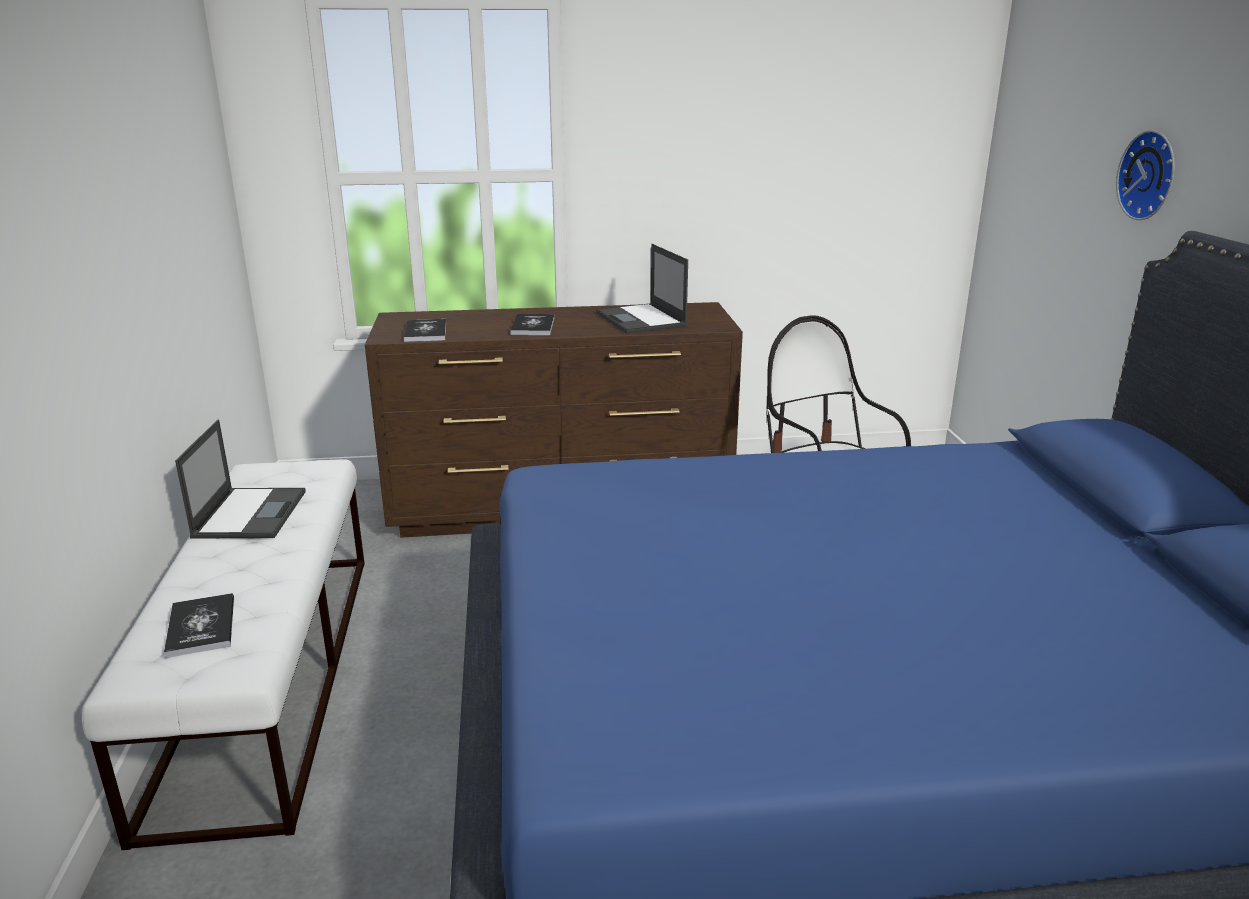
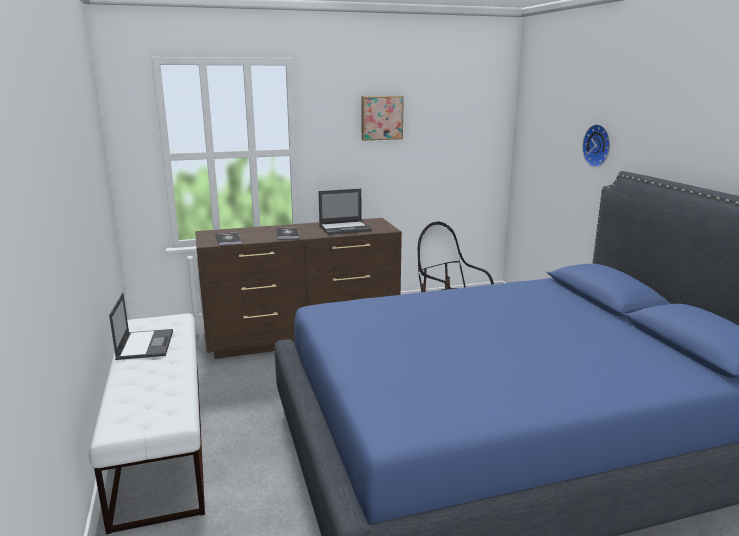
camera: 10 degrees left, 5 degrees down
(201, 626) = (143, 402): book -> none
(641, 319) = (345, 228): laptop -> laptop turned 75 degrees counterclockwise
(727, 112) = (381, 117): none -> picture

